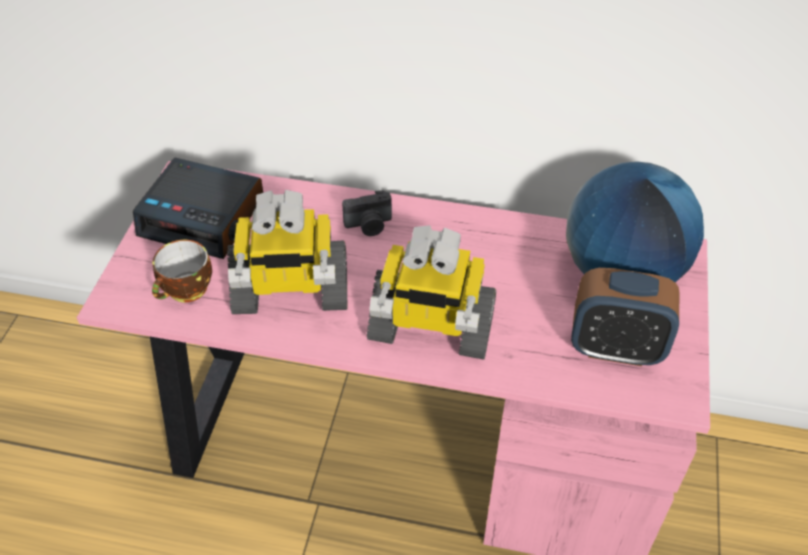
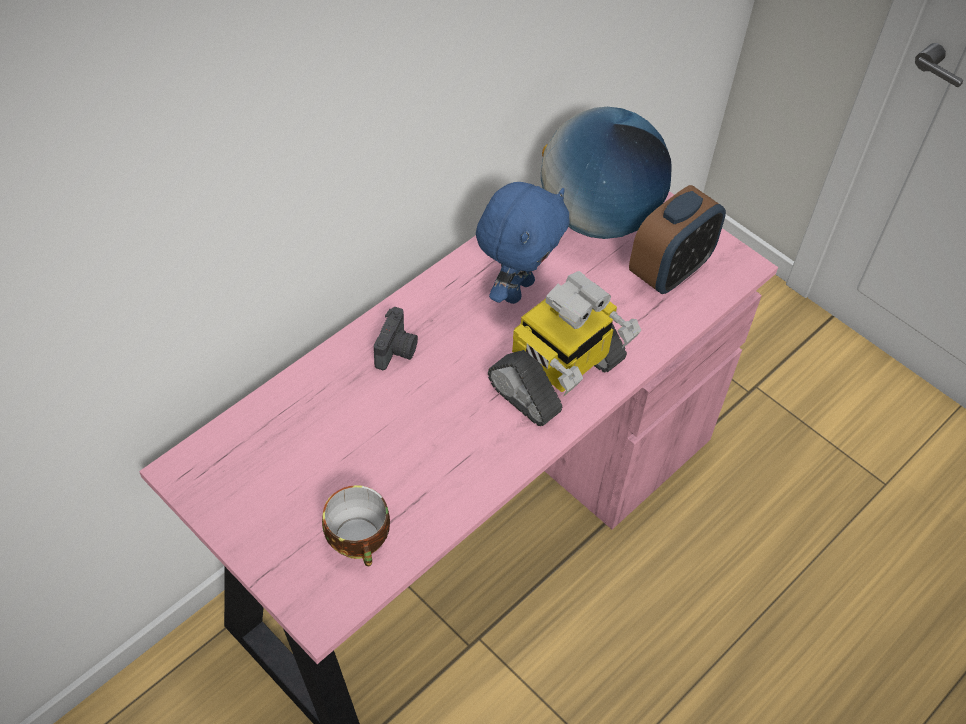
camera: 60 degrees left, 5 degrees up
(204, 217) = (264, 478): alarm clock -> none
(290, 291) = (432, 456): toy robot -> none
(493, 260) = (516, 289): none -> blue plush toy

